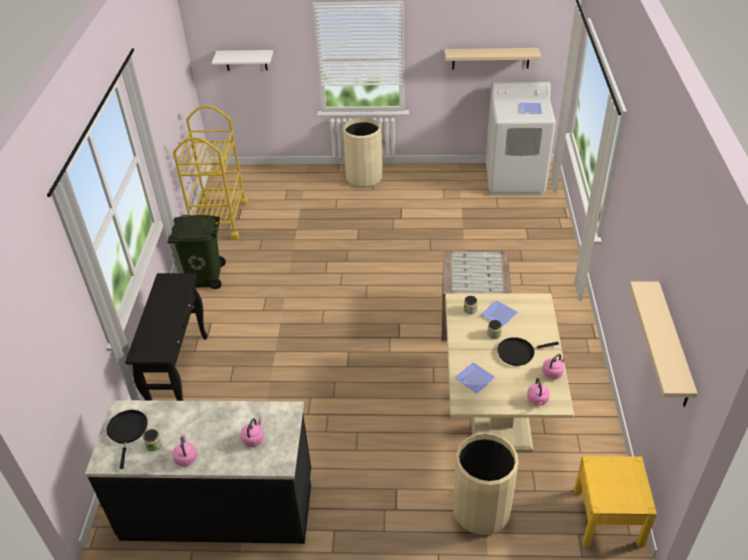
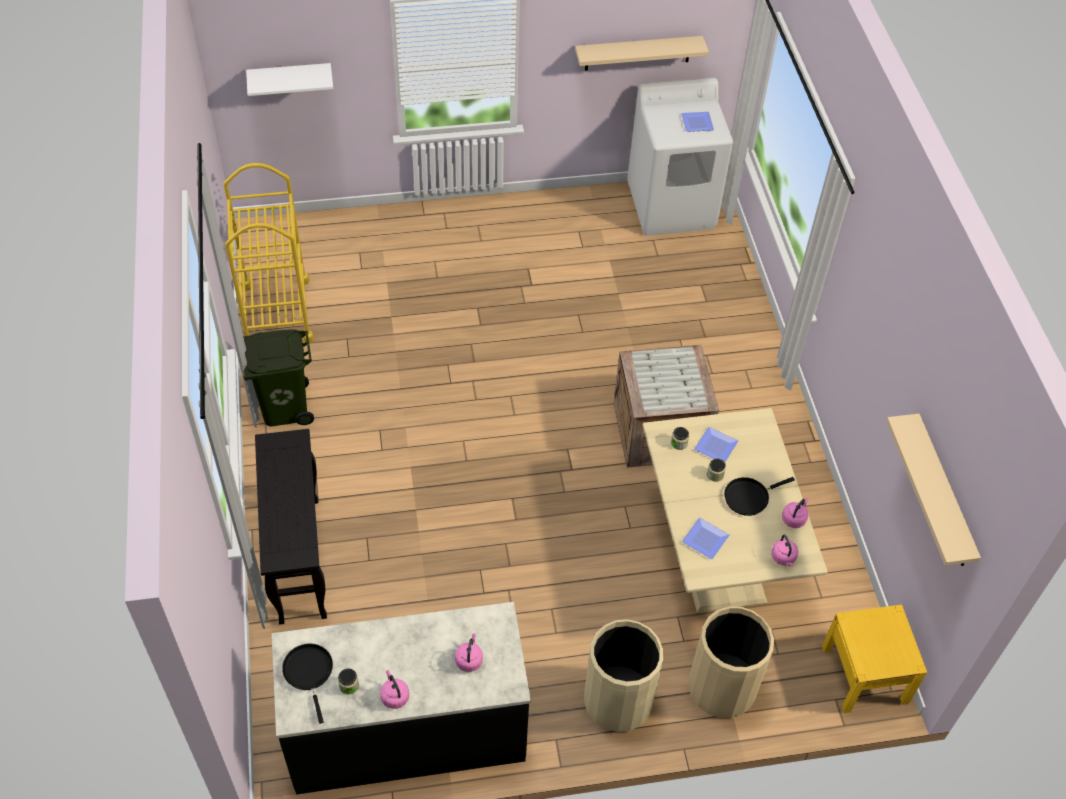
camera: 15 degrees left, 10 degrees up
(364, 177) = (464, 220): beige trash can -> beige trash can (617, 701)

